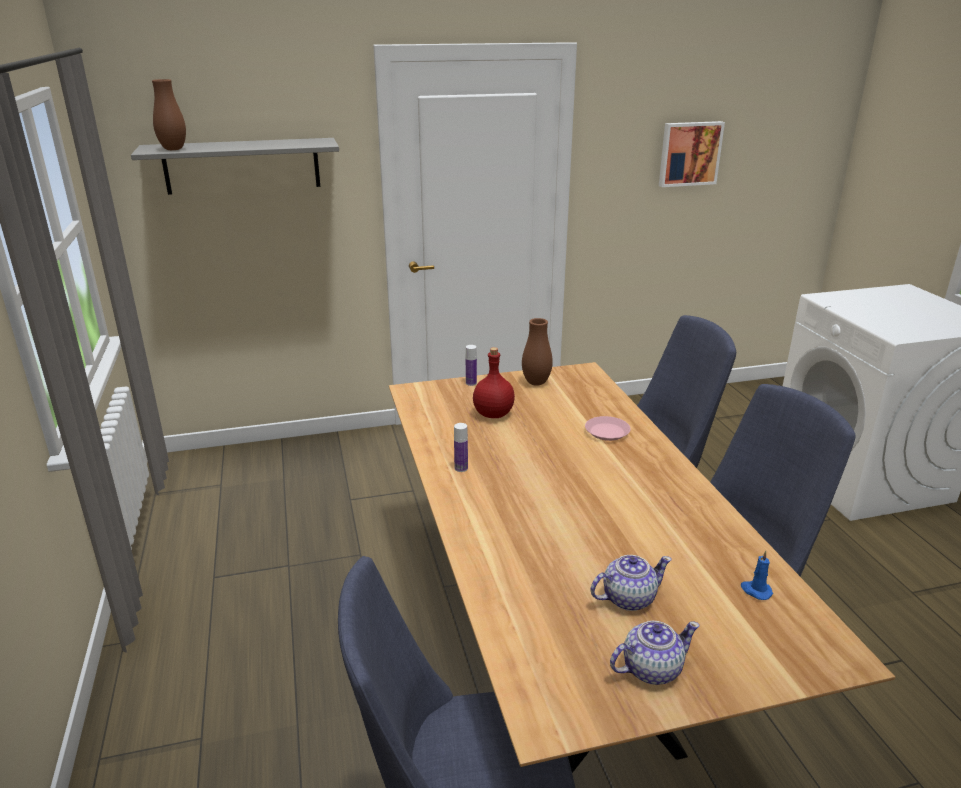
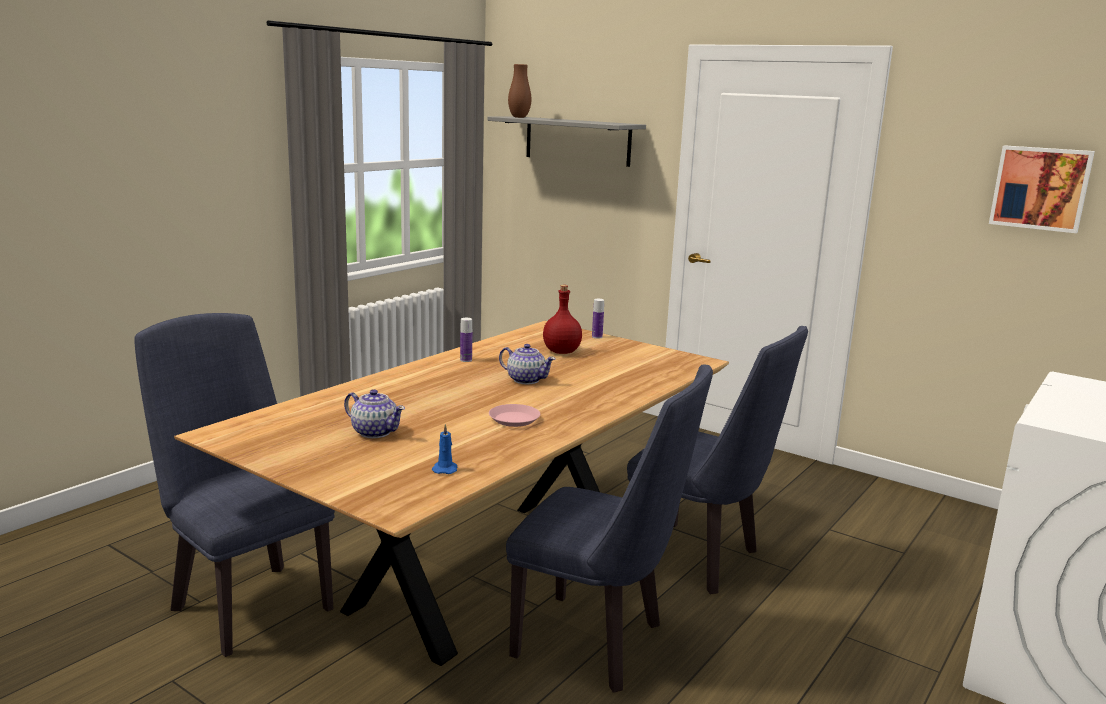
camera: 50 degrees right, 10 degrees down
(536, 383) = (642, 352): brown vase -> none
(607, 432) = (606, 386): pink plate -> pink plate (514, 419)
(650, 669) = (301, 451): teapot -> teapot (526, 380)

